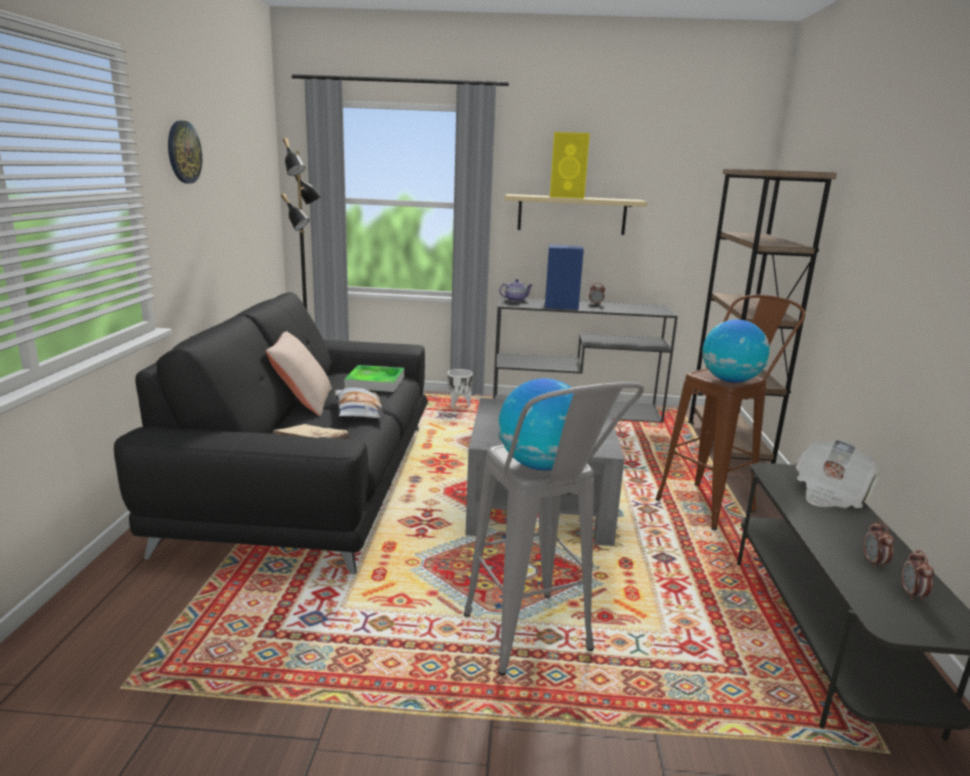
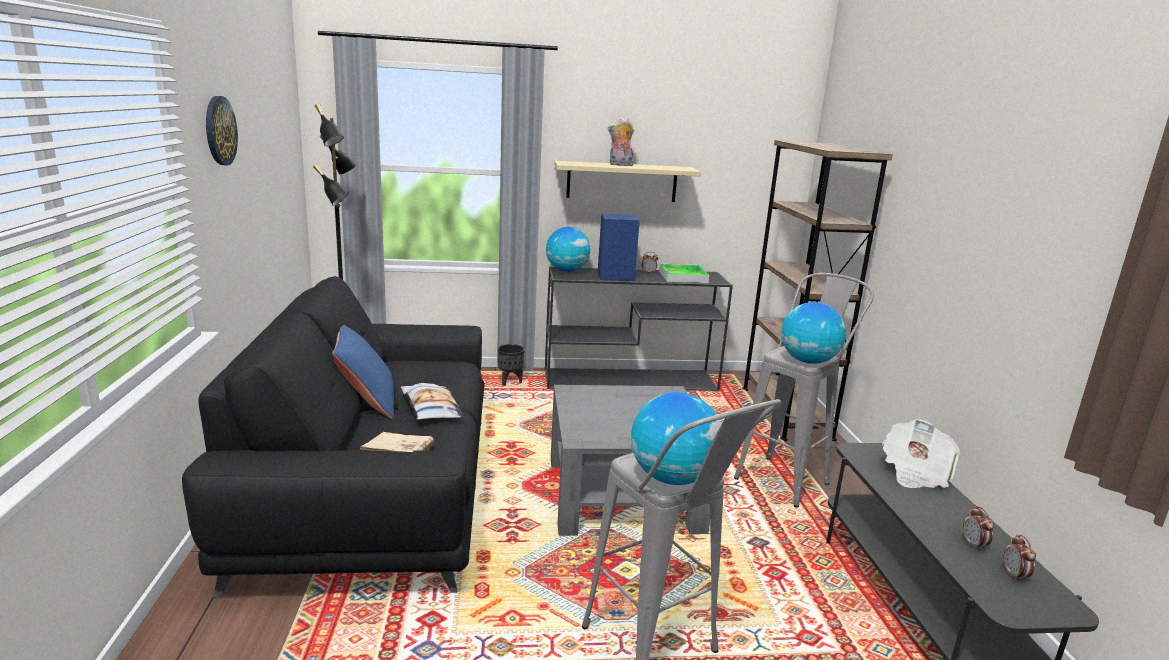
camera: 10 degrees left, 0 degrees up
(302, 402) = (366, 402): beige pillow -> blue pillow
(375, 382) = (437, 372): tray -> tray (683, 277)
(459, 405) = (510, 382): white planter -> black planter
(515, 300) = (567, 271): teapot -> globe
(568, 197) = (620, 165): yellow speaker -> plush toy
(714, 502) = (788, 477): brown stool -> grey stool

